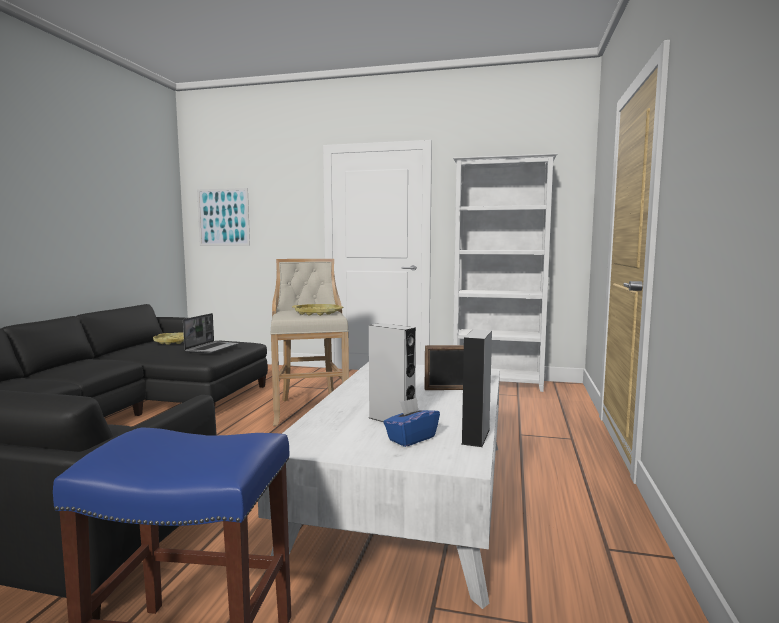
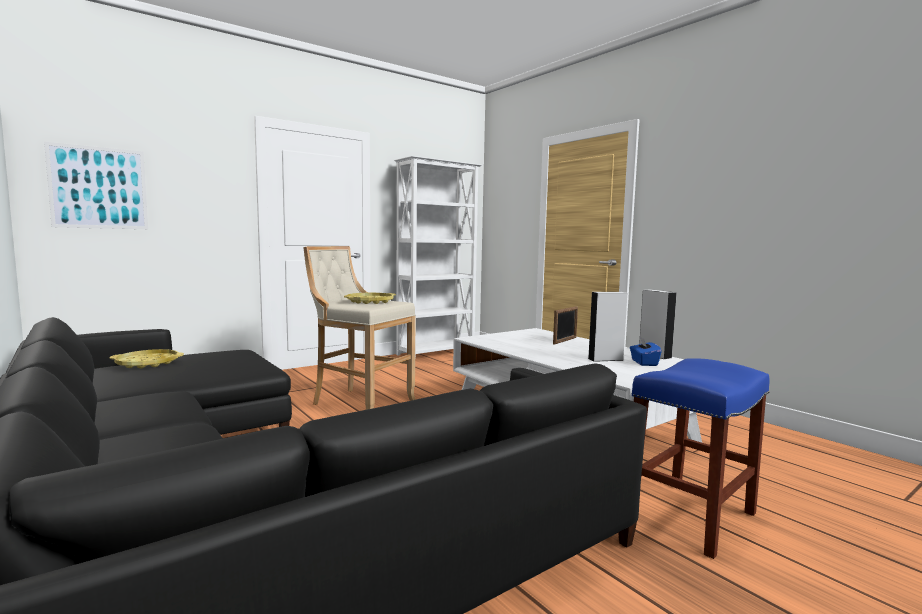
camera: 50 degrees left, 0 degrees up
(212, 348) = (233, 359): laptop -> none

